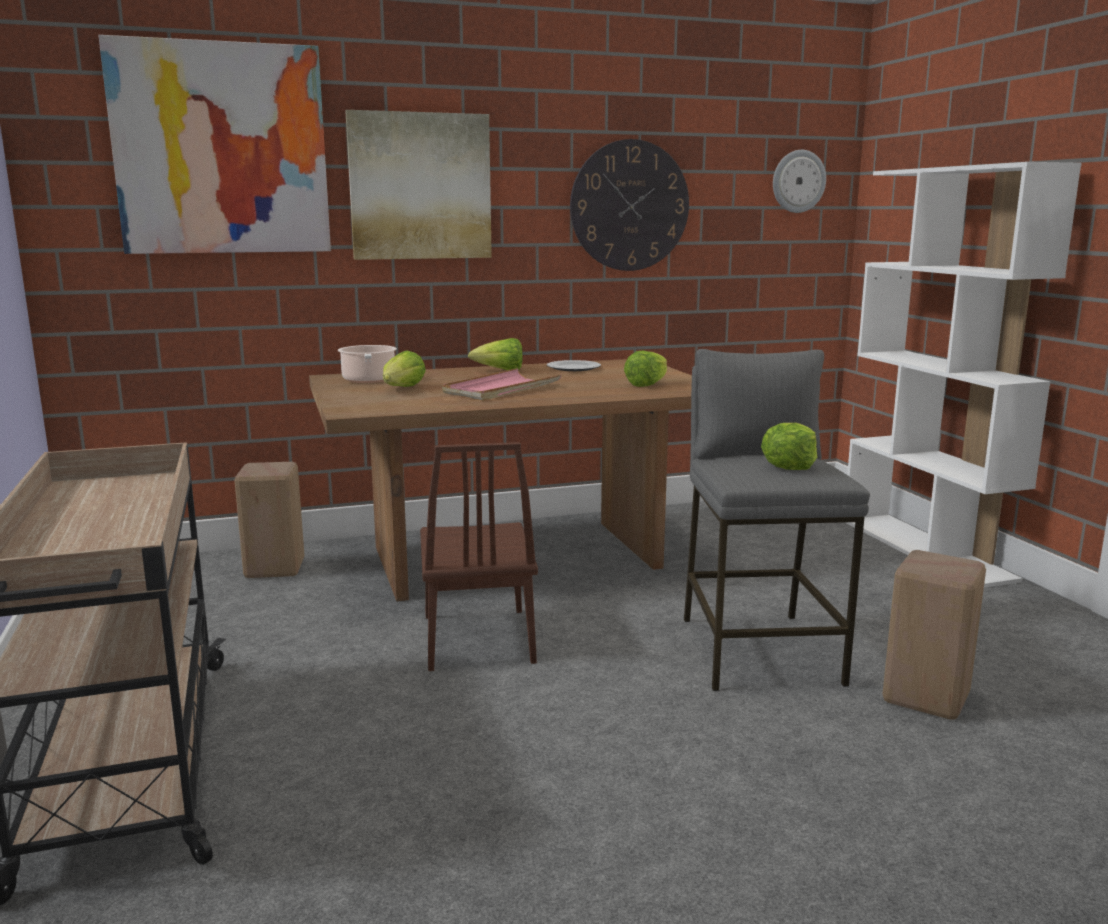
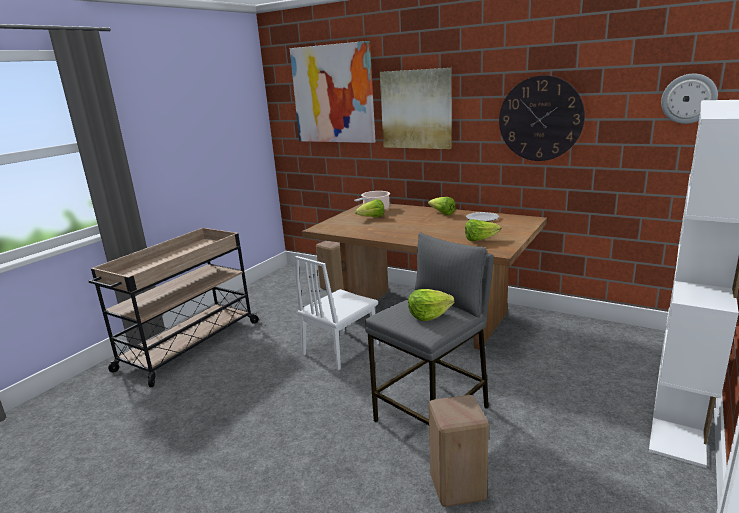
camera: 50 degrees right, 5 degrees up
(477, 638) = (341, 349): brown chair -> white chair
(501, 389) = (406, 227): pink tray -> none

